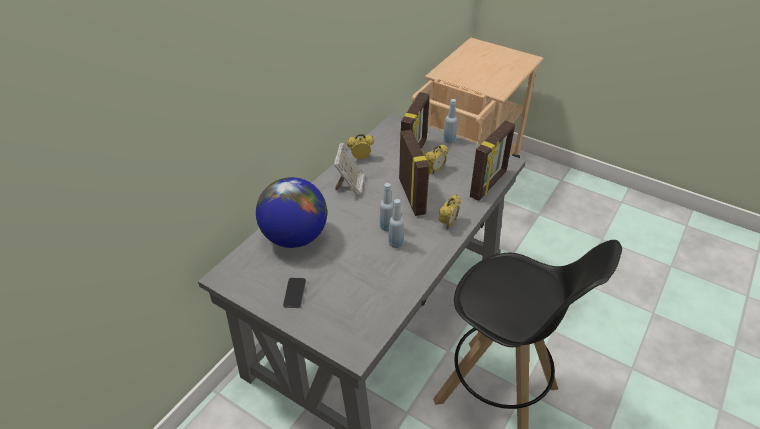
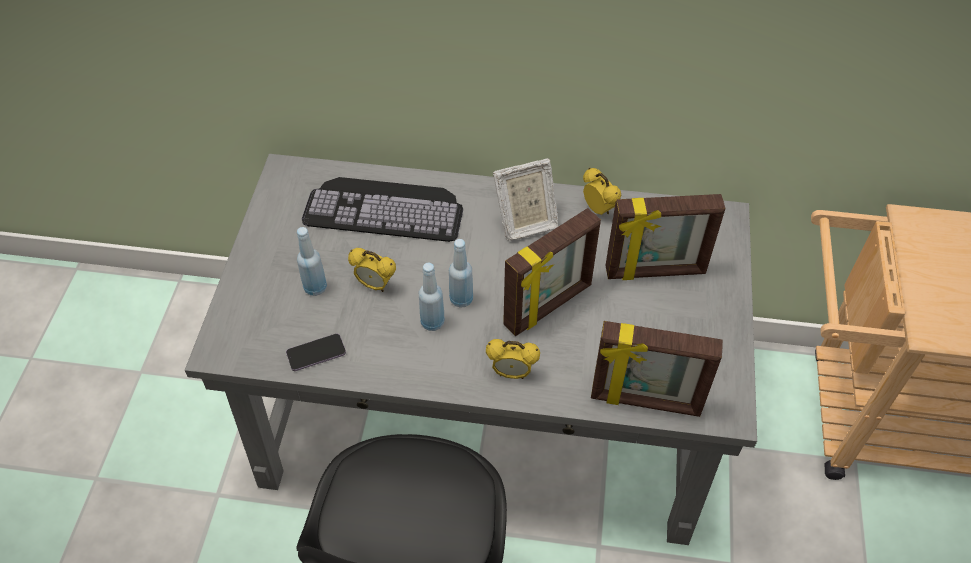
camera: 65 degrees right, 10 degrees up
(295, 237) = (386, 208): globe -> keyboard
(295, 293) = (288, 250): phone -> phone (316, 353)
(435, 170) = (632, 314): alarm clock -> alarm clock (375, 285)
(449, 140) = (729, 306): blue bottle -> blue bottle (315, 287)

